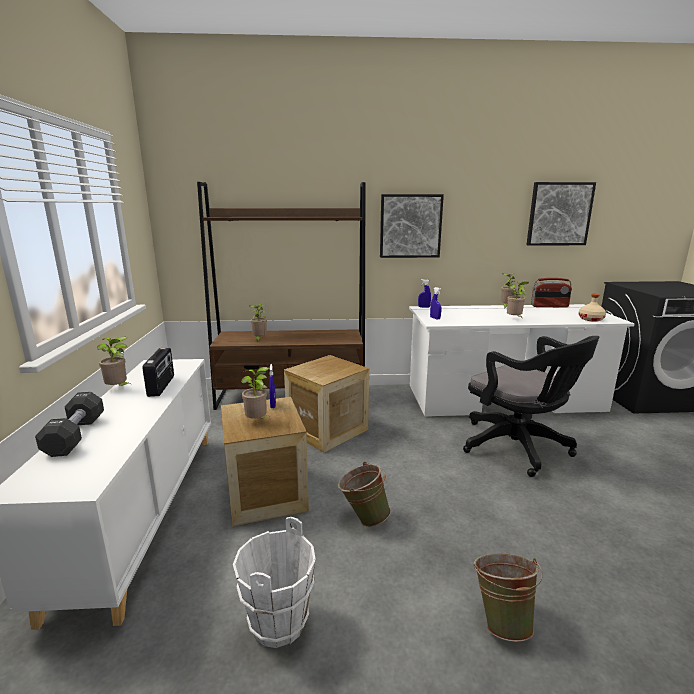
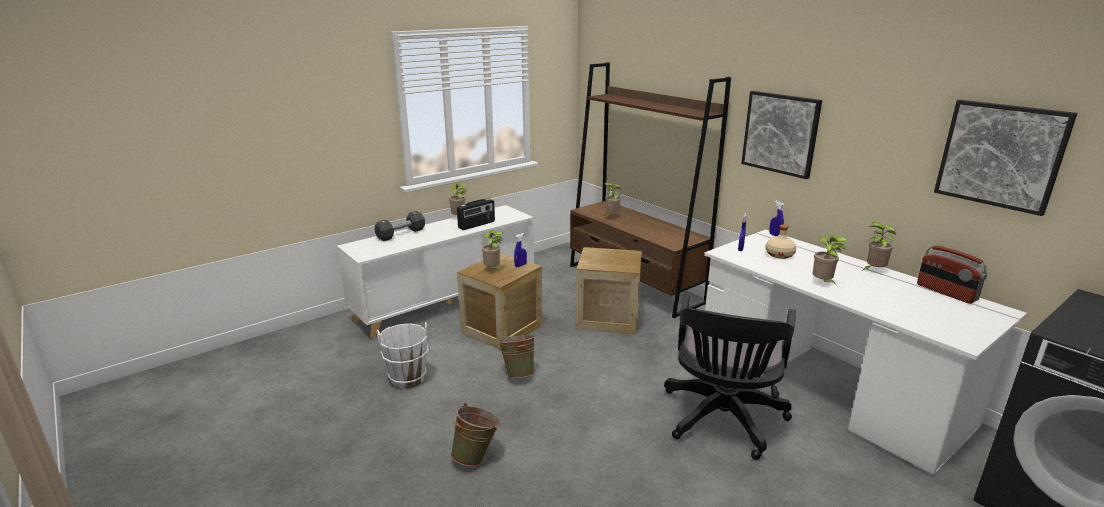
camera: 55 degrees right, 5 degrees up
(591, 319) = (928, 325): beige bottle -> beige bottle (780, 255)

